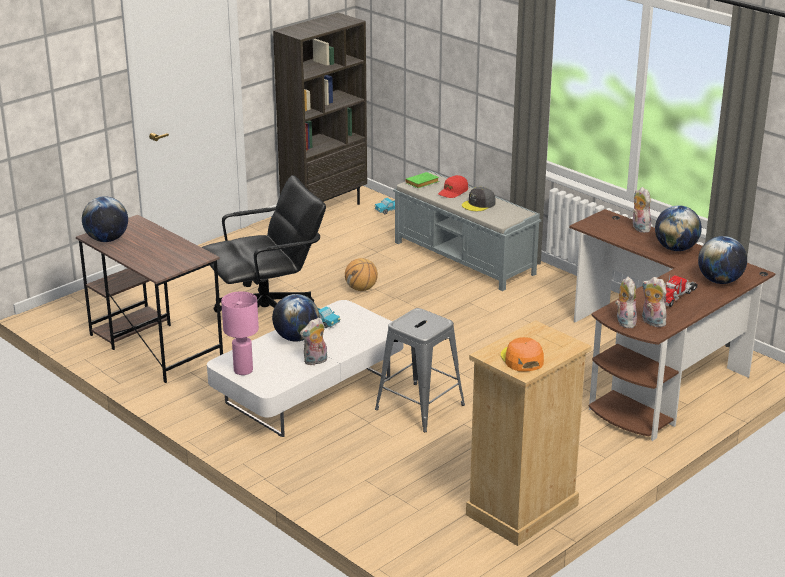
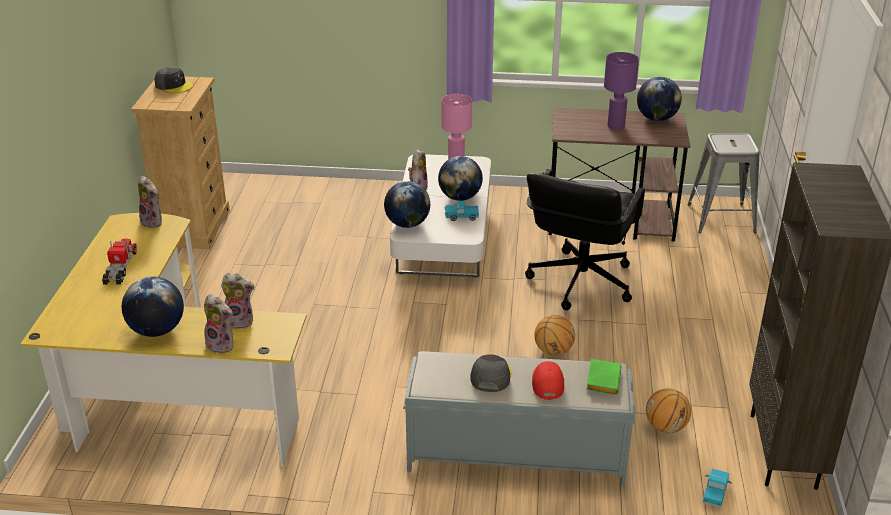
camera: 140 degrees right, 5 degrees up
(150, 246) = (616, 126): none -> purple table lamp
(364, 236) = (666, 427): none -> basketball
(420, 407) = (344, 263): grey stool -> grey stool (720, 218)
(521, 359) = (174, 85): orange cap -> grey cap
(651, 322) = (127, 231): plush toy -> plush toy (240, 321)
(657, 368) = (165, 396): brown desk -> yellow desk
(719, 281) = (82, 304): globe -> globe (407, 224)

